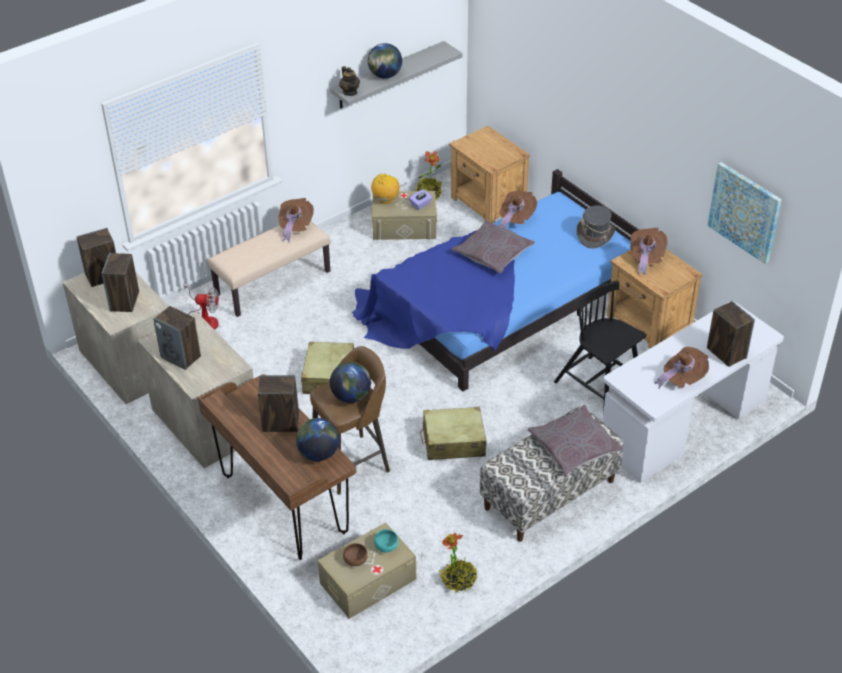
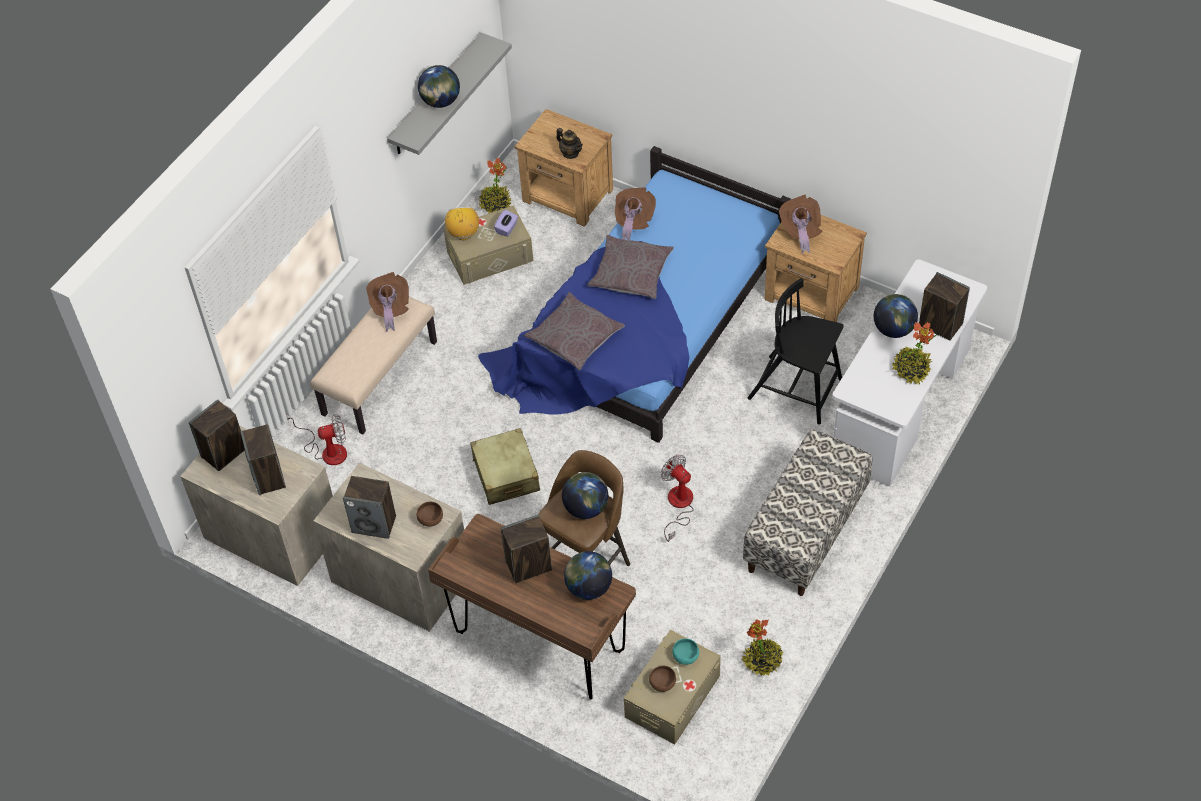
camera: 20 degrees left, 10 degrees up
(225, 367) = (430, 520): none -> brown bowl
(350, 92) = (413, 137): teapot -> teapot (570, 153)
(453, 441) = (678, 505): beige suitcase -> fan
(574, 446) = (827, 479): grey pillow -> grey pillow (575, 337)
(595, 235) = (728, 215): grey hat -> none
(682, 378) = (911, 370): brown hat -> potted plant
(683, 345) = (893, 329): none -> globe
(745, 212) = (914, 166): picture -> none

